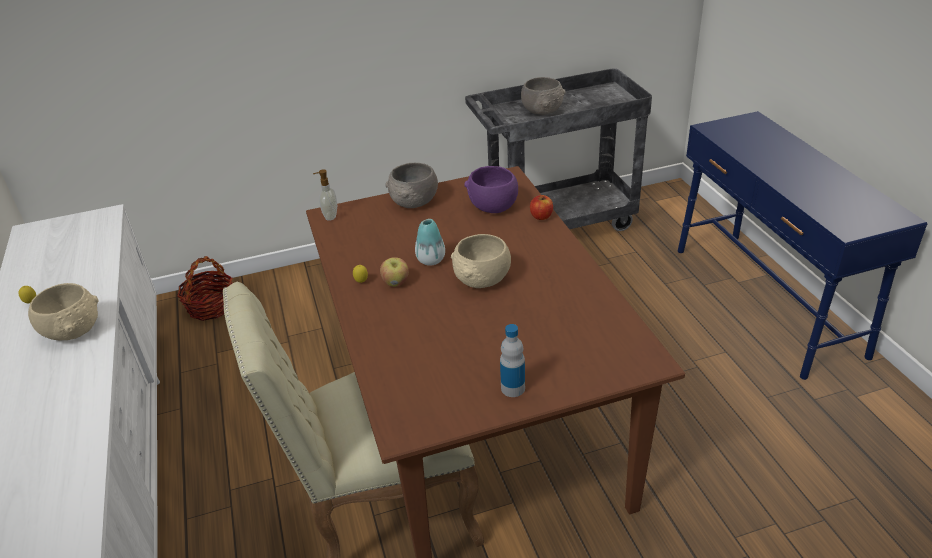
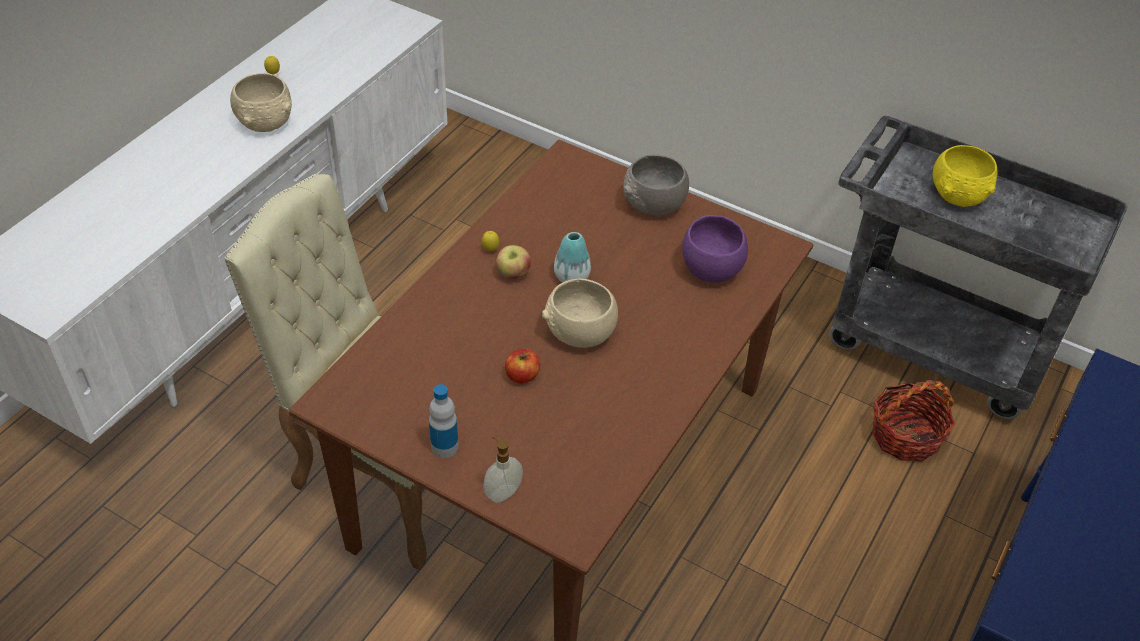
camera: 45 degrees right, 10 degrees up
(211, 306) = (505, 169): basket -> basket (905, 436)
(330, 216) = (565, 161): soap dispenser -> soap dispenser (502, 492)
(541, 216) = (734, 317): apple -> apple (522, 375)
(542, 110) = (958, 195): grey bowl -> yellow bowl

